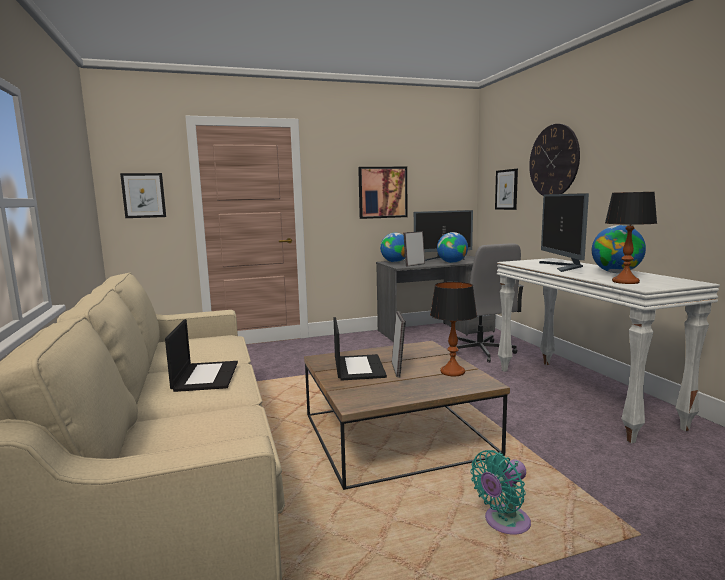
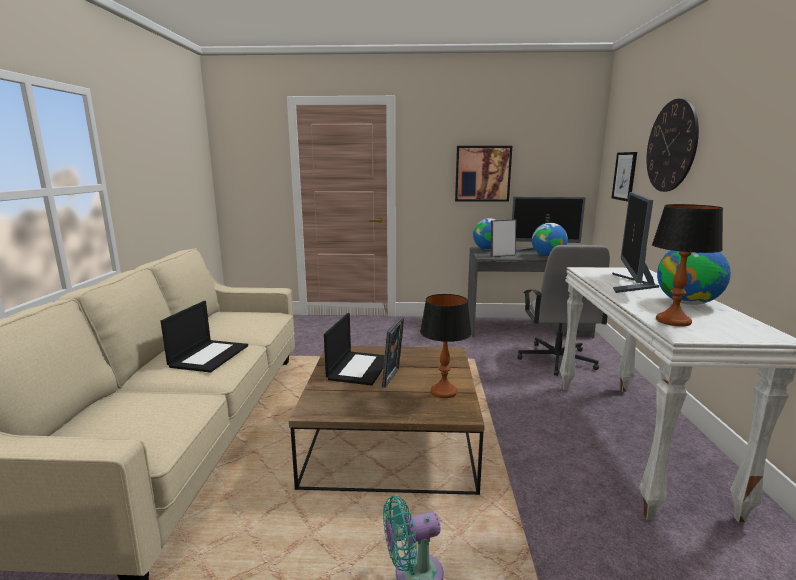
camera: 20 degrees right, 5 degrees up
(143, 195) = (250, 172): picture -> none

